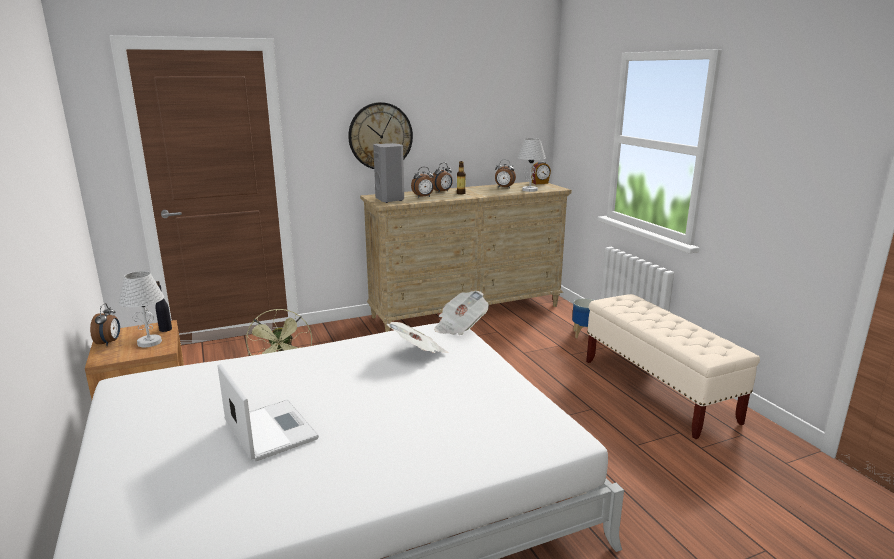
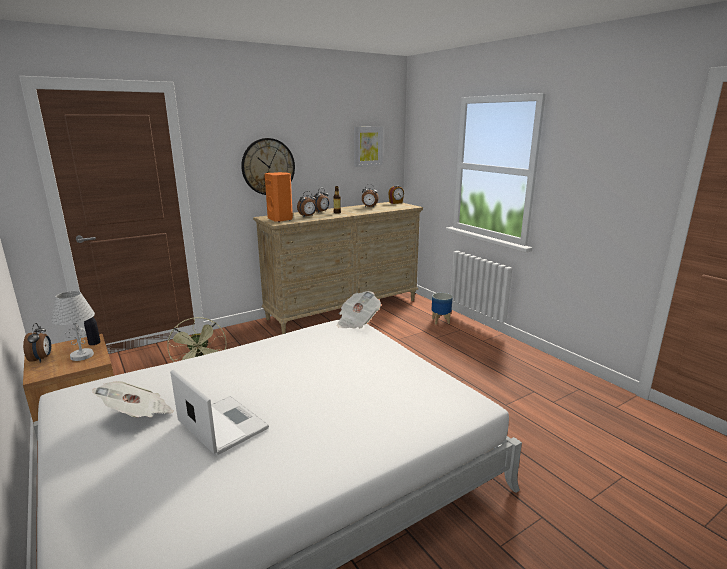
camera: 10 degrees left, 0 degrees up
(390, 200) = (281, 219): grey speaker -> orange speaker
(418, 352) = (330, 345): newspaper -> newspaper (138, 415)
(506, 112) = (367, 146): none -> picture
(529, 190) = (390, 208): white table lamp -> none
(657, 391) = (508, 360): beige bench -> none

